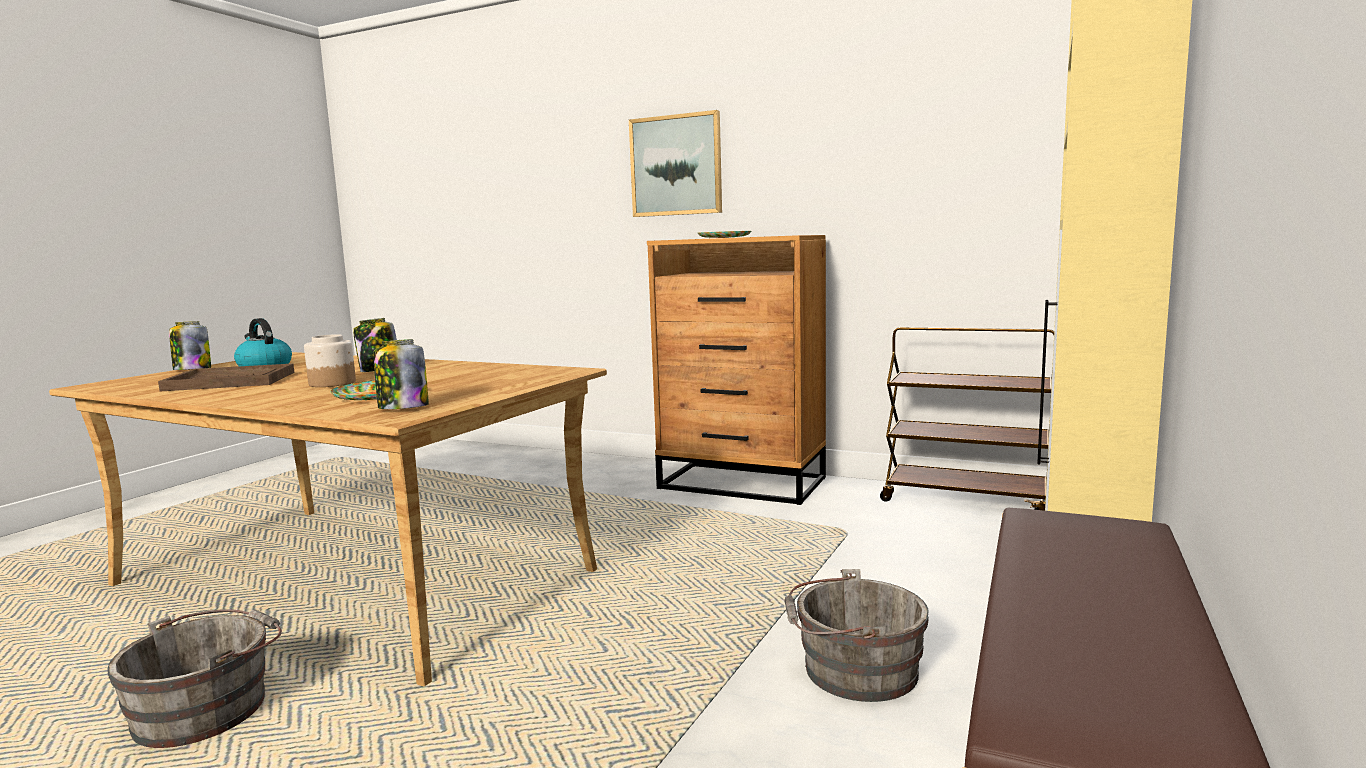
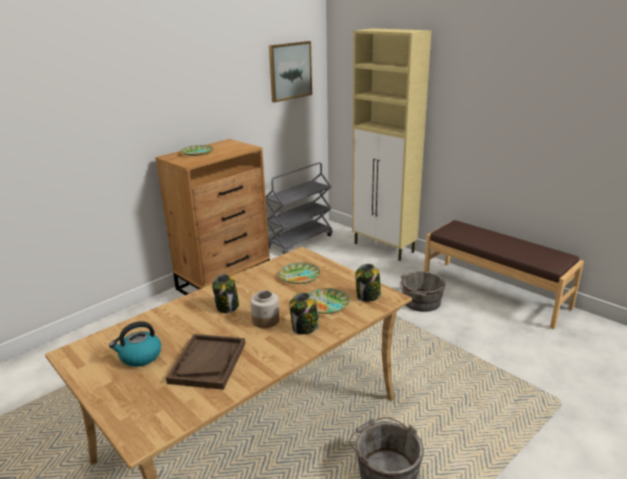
camera: 70 degrees left, 15 degrees up
(192, 370) = (104, 395): jar -> jar (305, 328)
(483, 378) = (299, 276): none -> plate
(676, 165) = (137, 109): picture -> picture (290, 71)
(966, 499) = (299, 241): brown cart -> grey cart

